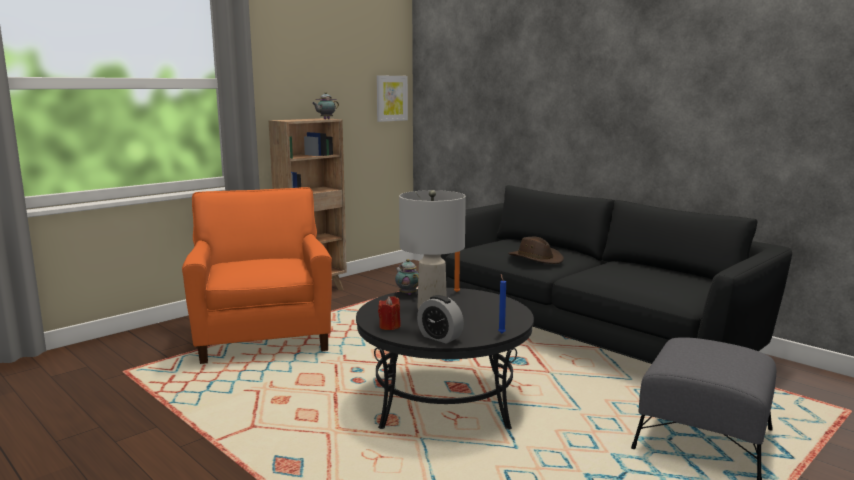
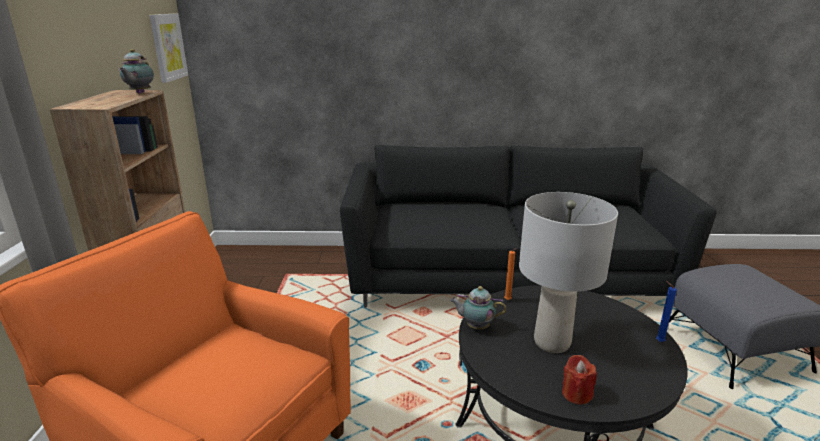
camera: 45 degrees left, 10 degrees up
(440, 337) = (643, 381): alarm clock -> none
(536, 258) = (474, 224): brown hat -> none

